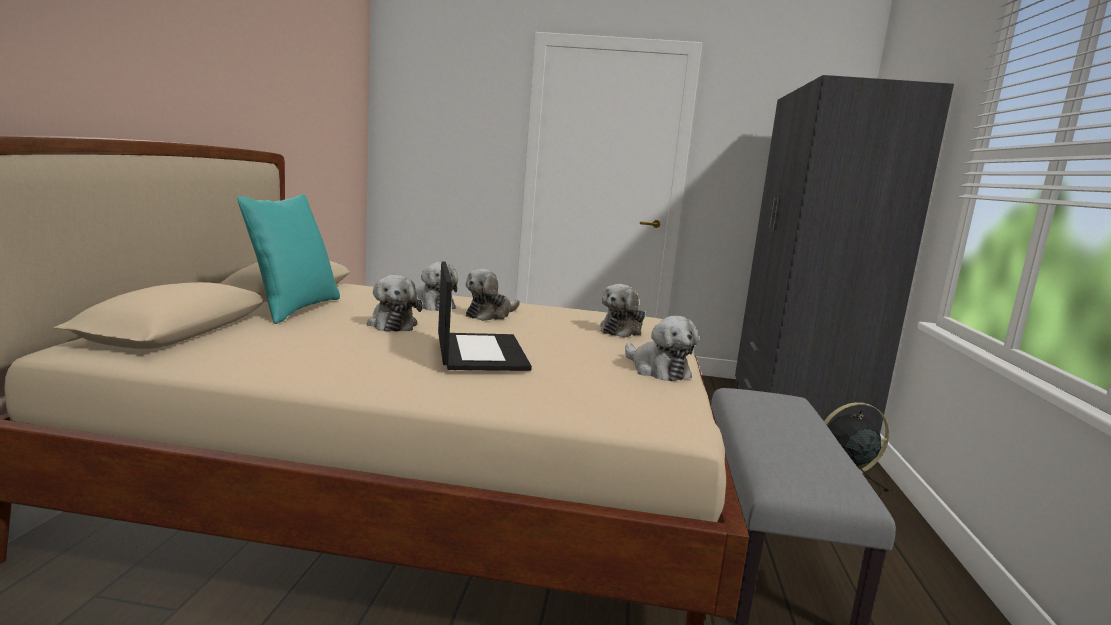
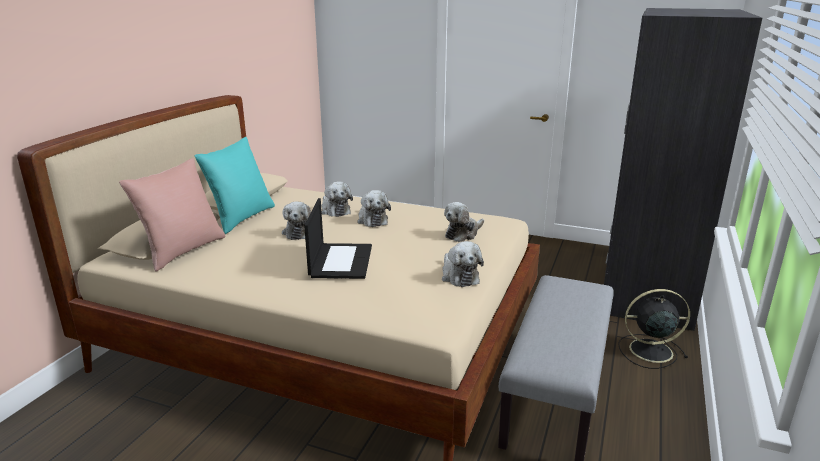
camera: 15 degrees right, 10 degrees up
(210, 341) = (183, 251): none -> pink pillow
(490, 315) = (372, 220): plush toy -> plush toy turned 75 degrees counterclockwise

